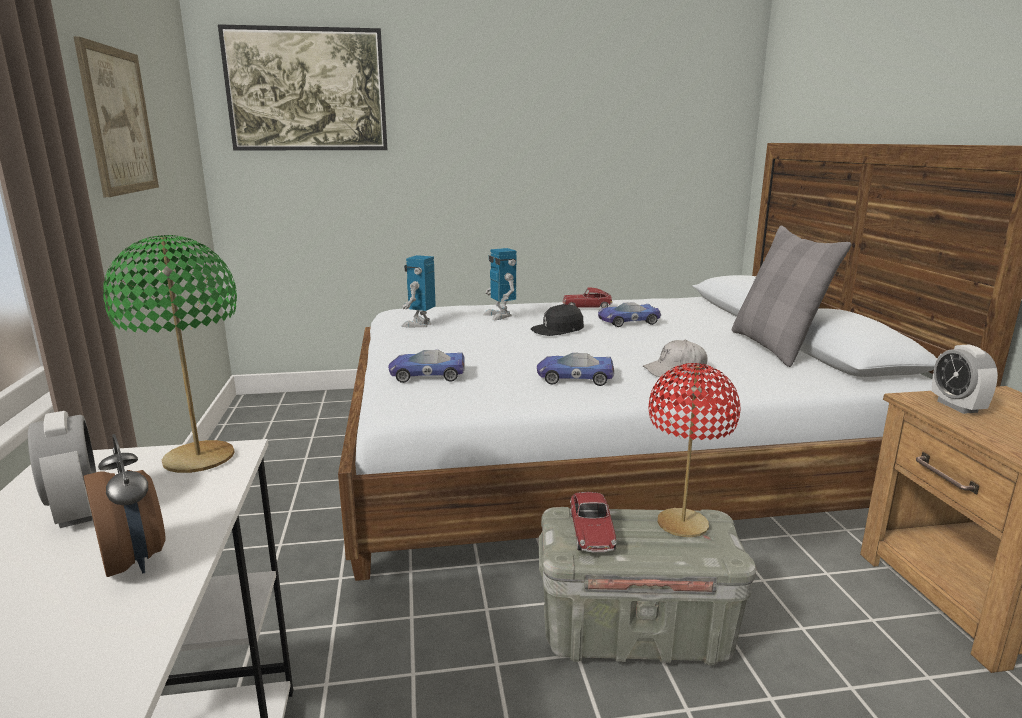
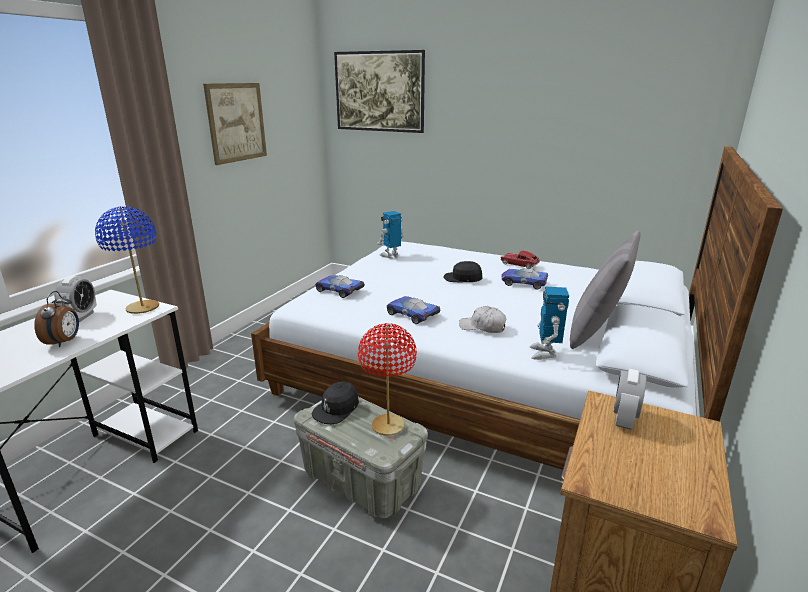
camera: 35 degrees right, 5 degrees up
(198, 459) = (142, 308): green table lamp -> blue table lamp
(500, 316) = (444, 260): toy robot -> toy robot (545, 353)
(591, 532) = (336, 409): toy car -> black cap

